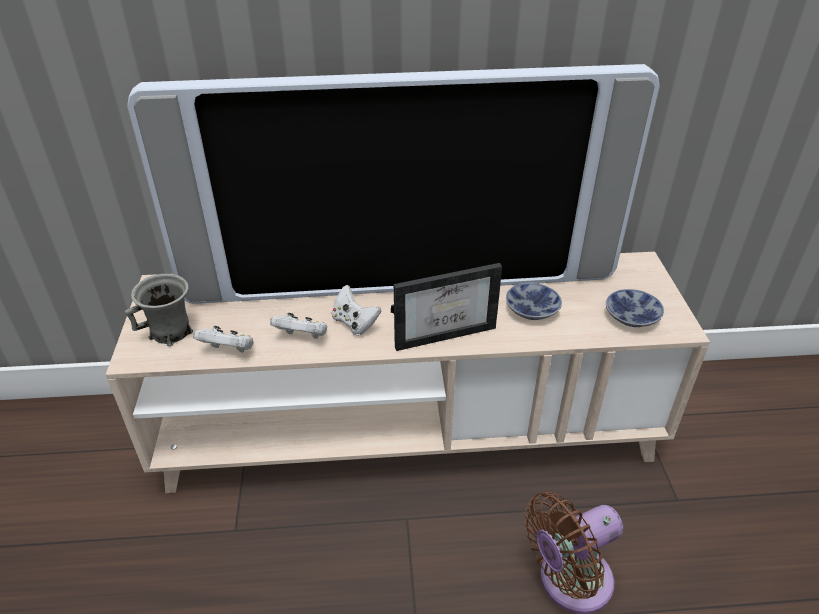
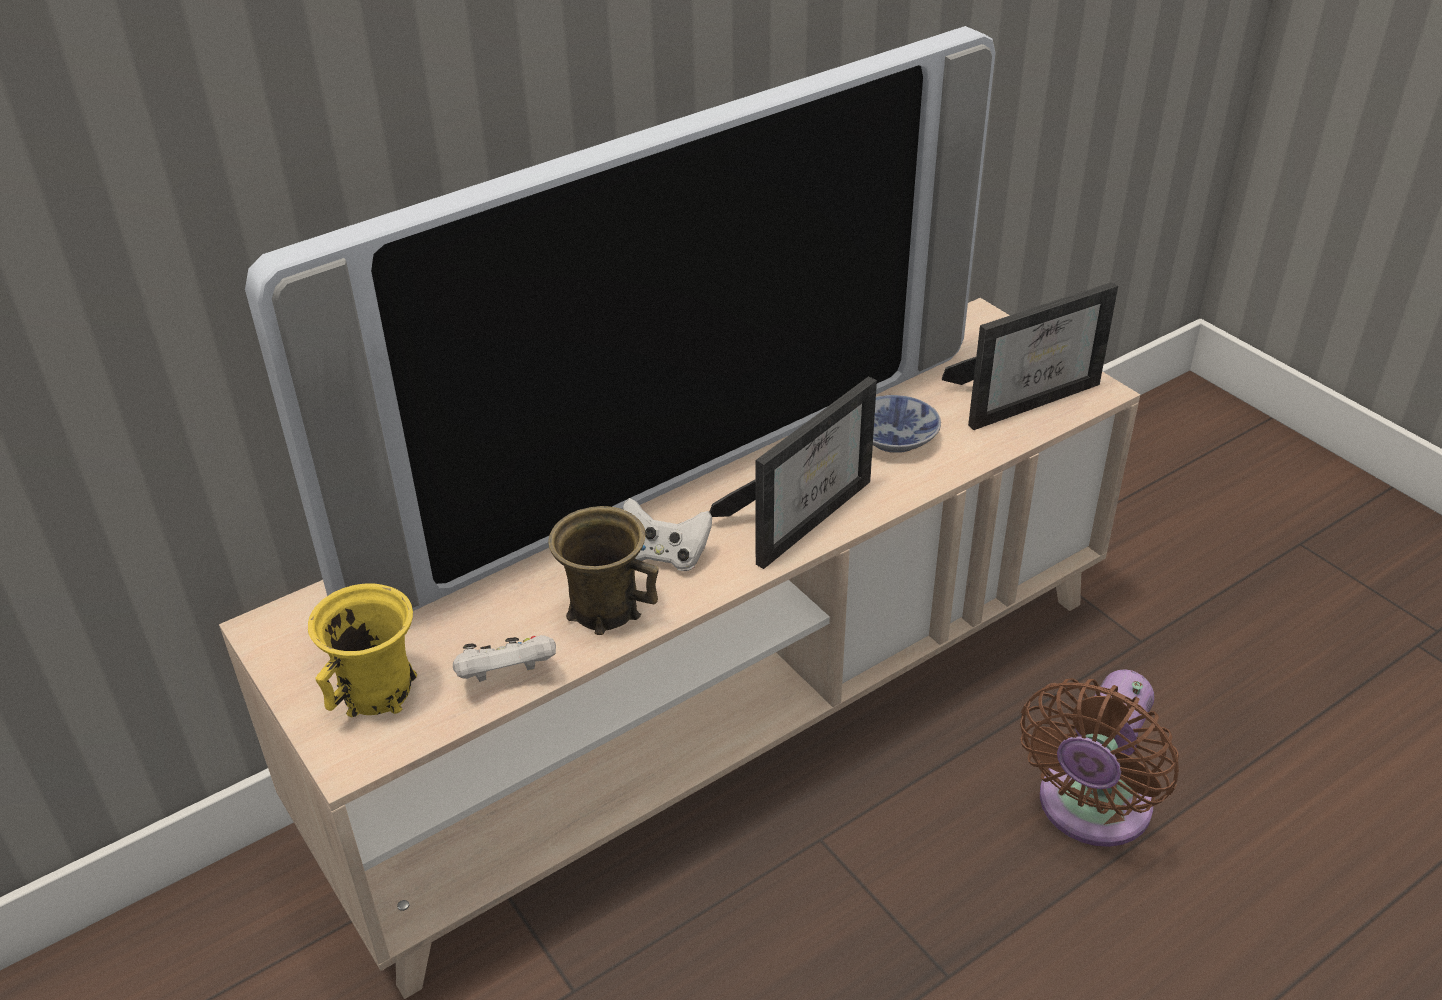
camera: 30 degrees left, 0 degrees up
(171, 332) = (378, 691): grey mug -> yellow mug
(303, 337) = (605, 607): white game controller -> brown mug
(633, 316) = (1027, 396): bowl -> picture frame

